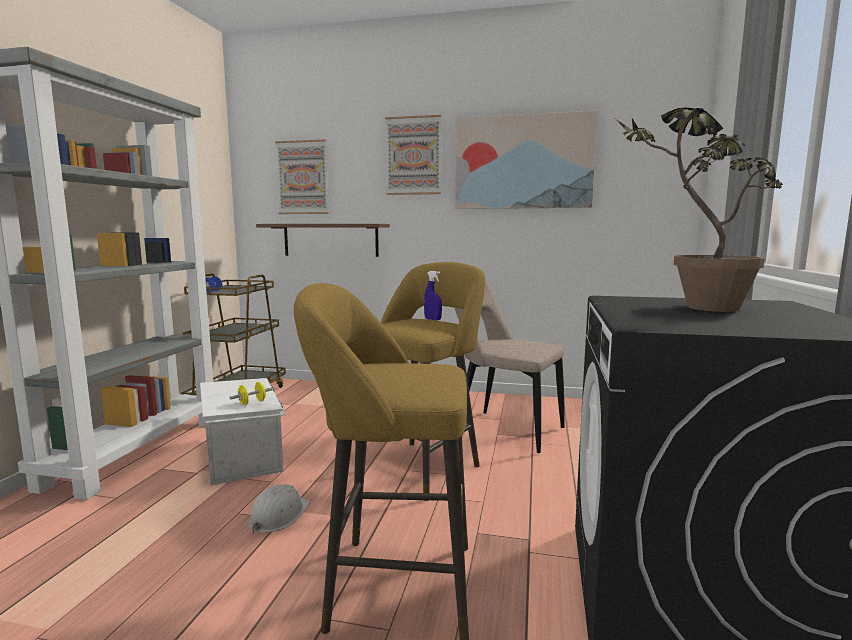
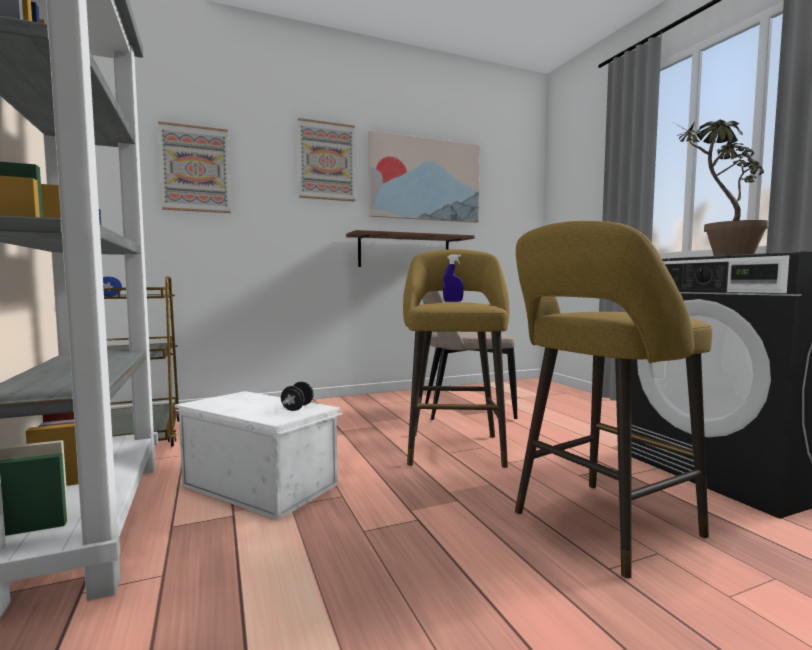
camera: 35 degrees left, 5 degrees down
(252, 403) = (297, 408): yellow dumbbell -> black dumbbell
(278, 515) = (410, 518): white hard hat -> none
(330, 240) = (232, 243): brown shelf -> brown shelf (404, 251)

